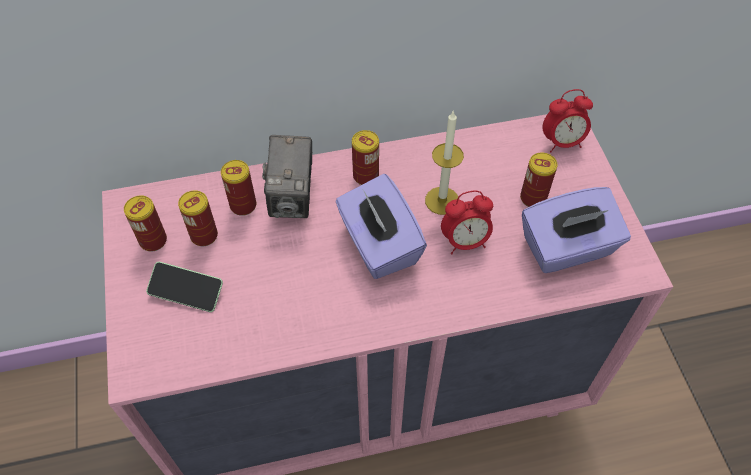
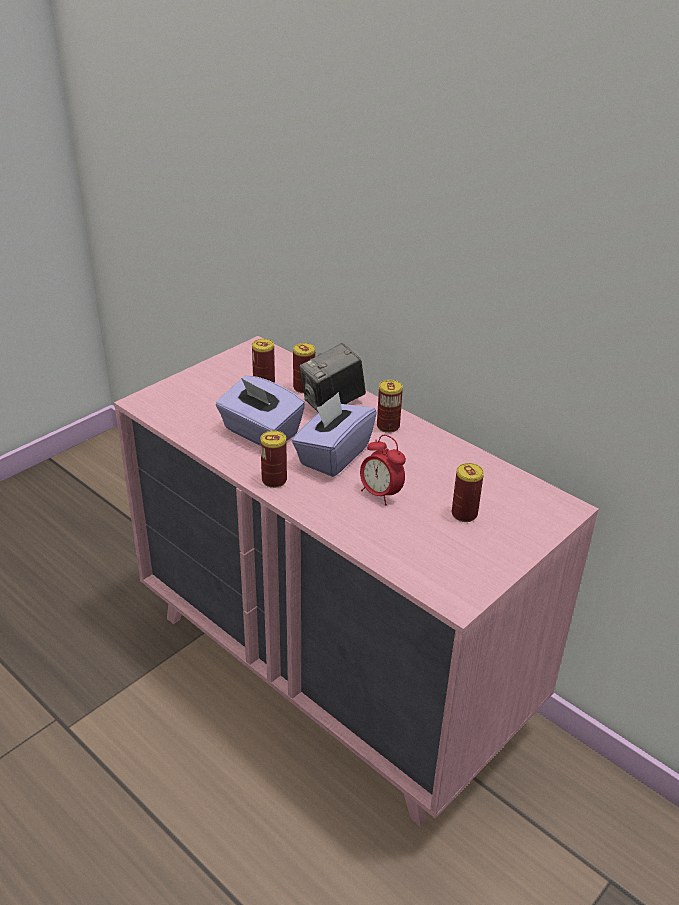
camera: 55 degrees right, 20 degrees down
(153, 240) = (240, 367): can -> can (274, 480)
(186, 292) = (215, 395): phone -> none
(442, 200) = (407, 469): candle -> none
(562, 142) = (544, 510): alarm clock -> none
(567, 248) = (434, 550): purple tissue box -> purple tissue box (260, 433)

